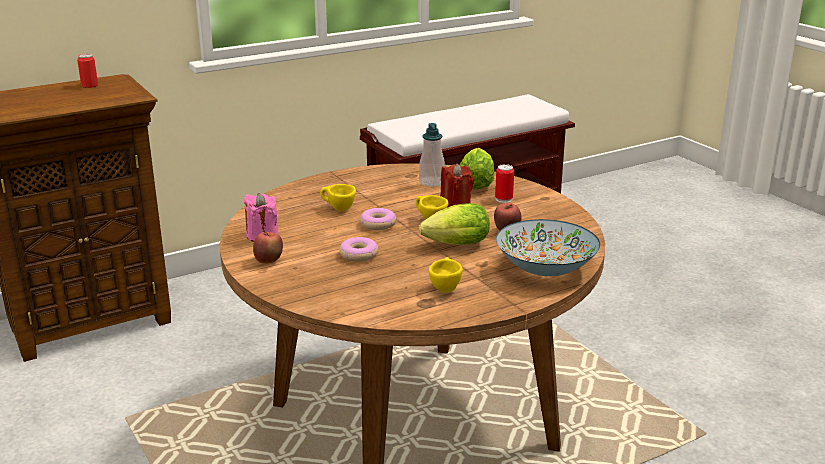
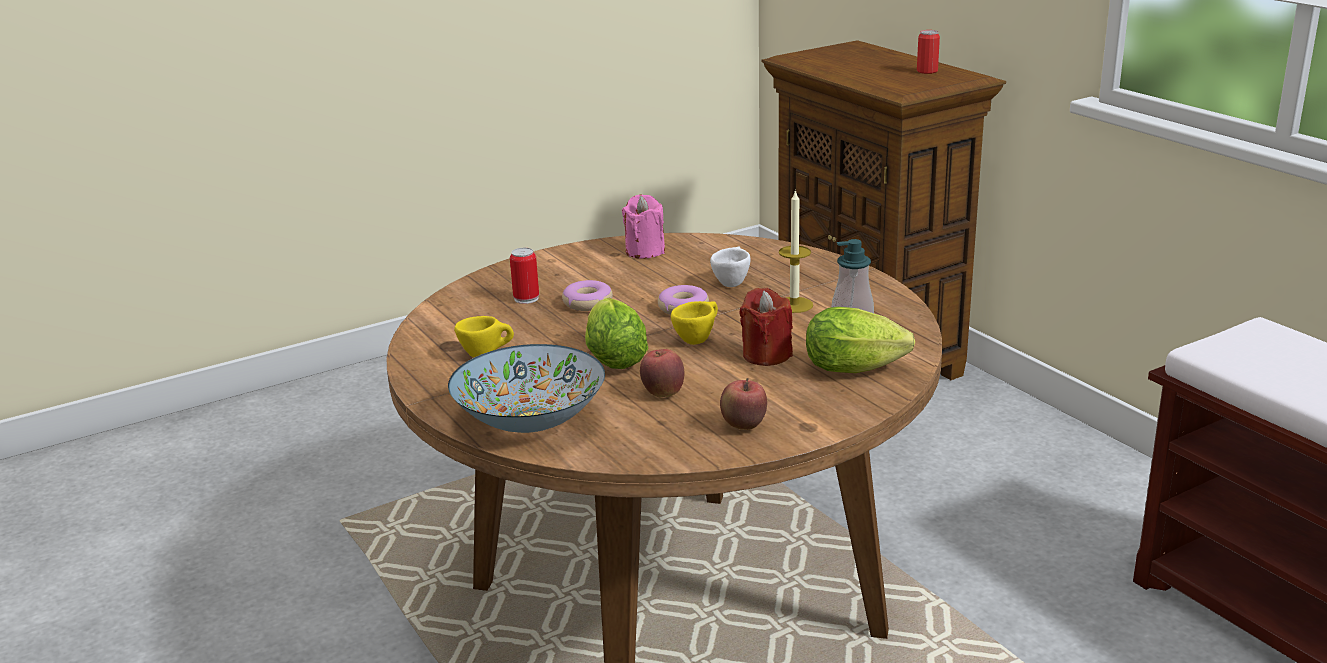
camera: 90 degrees right, 0 degrees up
(269, 262) = (573, 261): apple -> apple (743, 426)
(337, 209) = (731, 282): yellow cup -> white cup
(382, 194) = (794, 305): none -> candle
(503, 199) = (792, 391): can -> can (526, 298)

